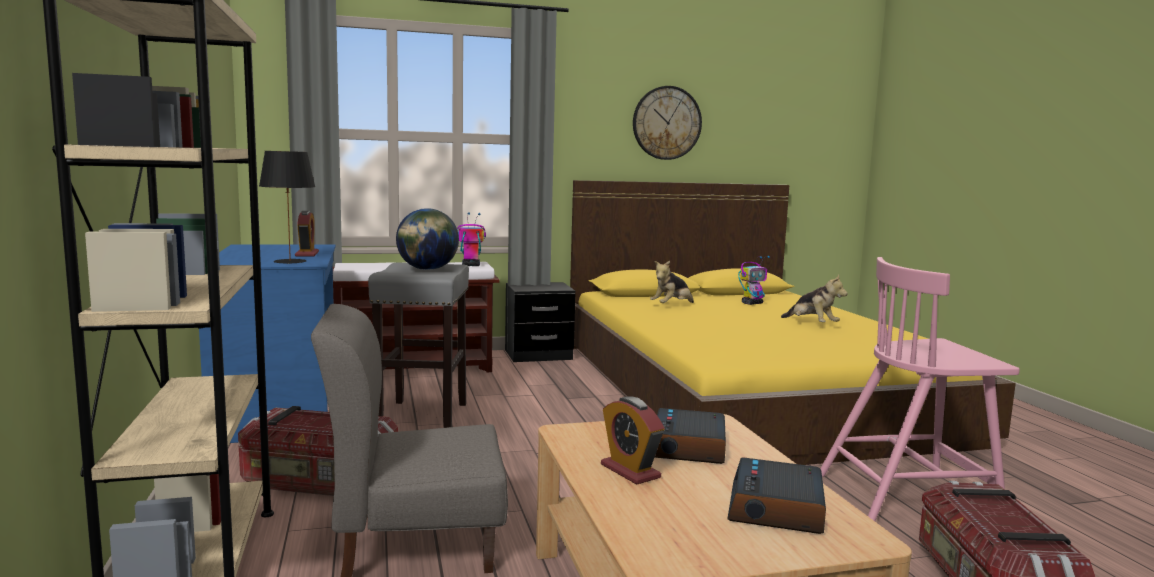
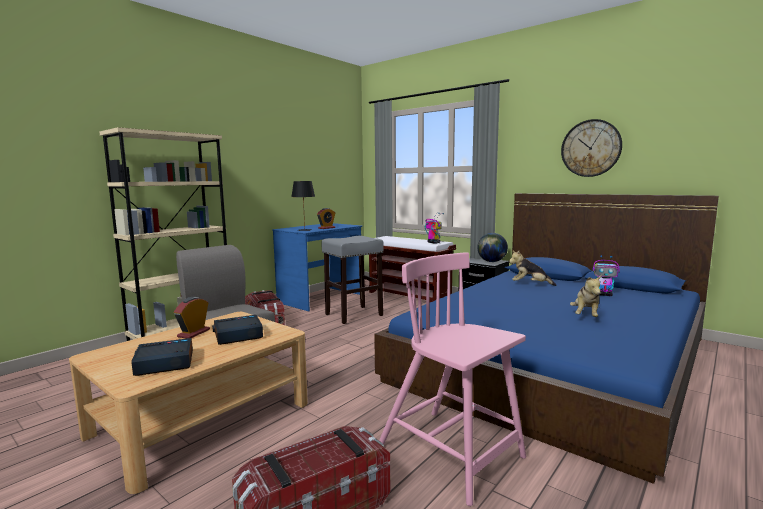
camera: 55 degrees right, 0 degrees up
(427, 269) = (353, 239): globe -> globe (491, 261)
(746, 388) = (556, 358): yellow bed -> blue bed

